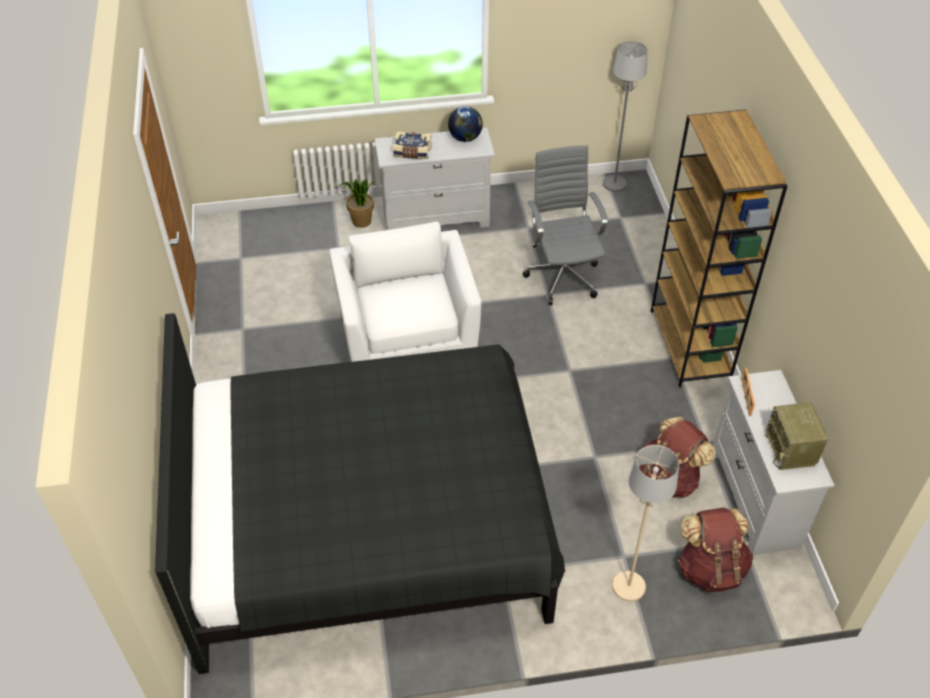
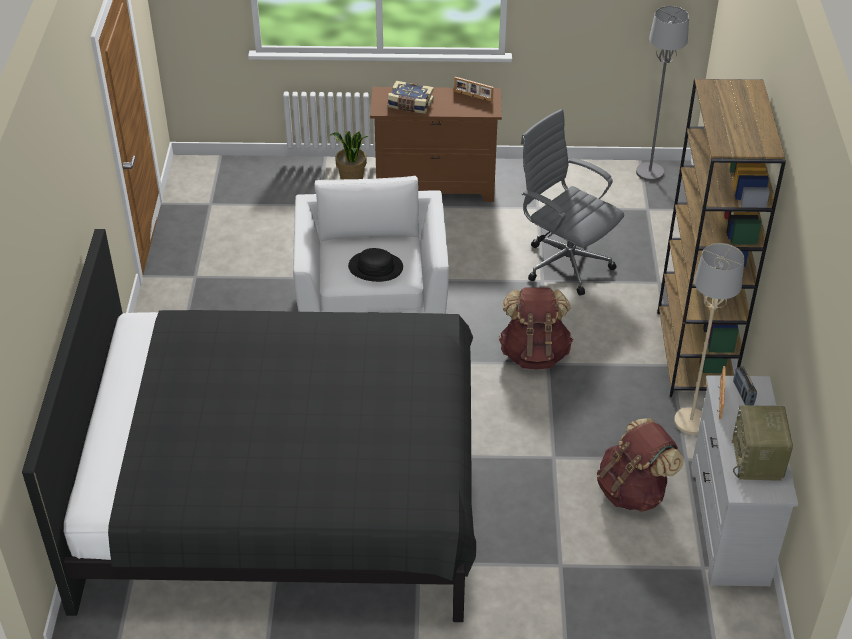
camera: 10 degrees right, 5 degrees down
(413, 308) = (375, 267): none -> black hat
(436, 218) = (436, 187): white dresser -> brown dresser
(465, 138) = (473, 96): globe -> picture frame
(562, 275) = (564, 263): grey office chair -> grey office chair turned 45 degrees counterclockwise
(628, 587) = (558, 598): beige floor lamp -> beige floor lamp (690, 422)
(710, 568) = (658, 592): brown backpack -> brown backpack (534, 353)
(763, 389) = (743, 394): none -> radio

